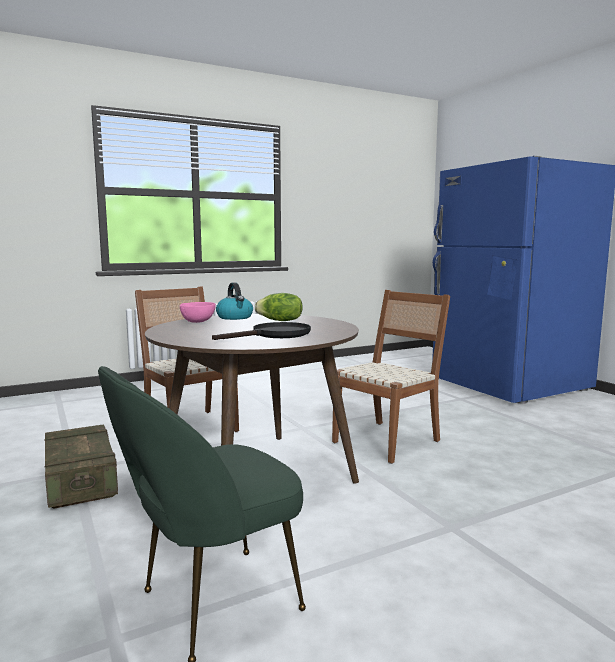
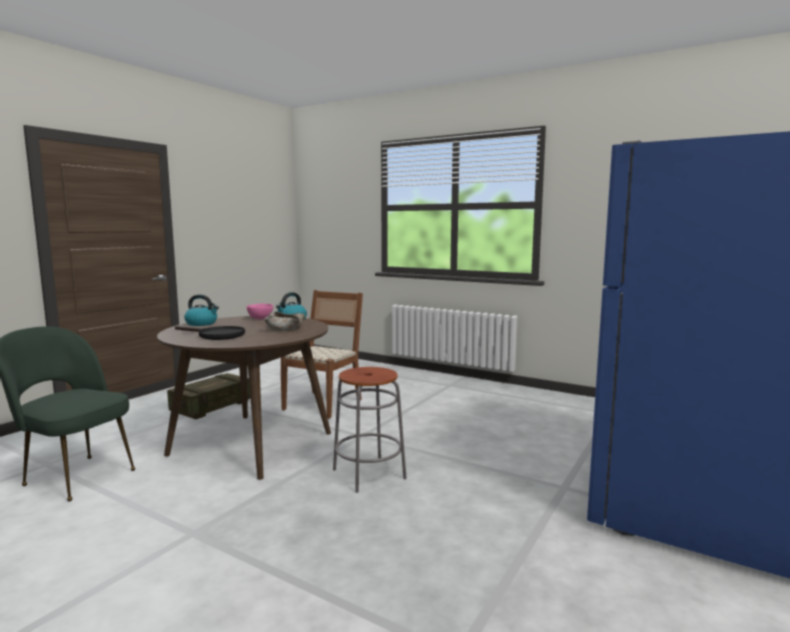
camera: 60 degrees right, 0 degrees up
(177, 335) = (202, 323): none -> kettle
(280, 321) = (285, 328): lettuce -> beige bowl
(389, 440) = (369, 474): chair -> grey stool

